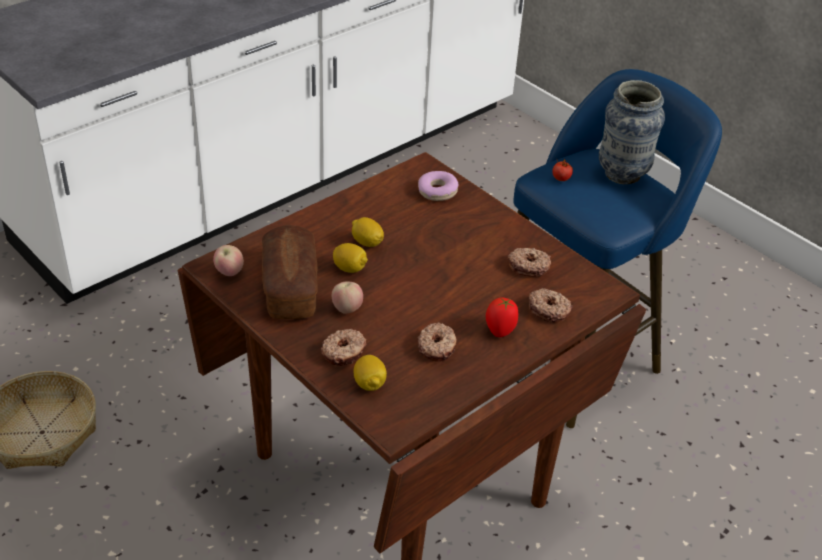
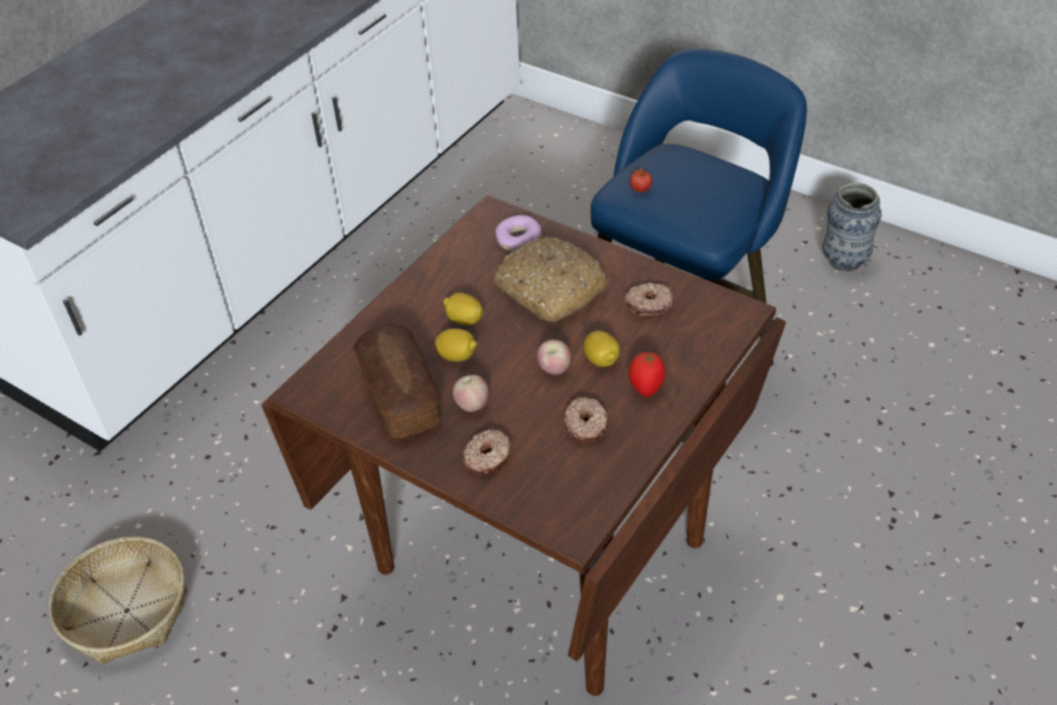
camera: 10 degrees left, 5 degrees up
(229, 272) = (324, 395): apple -> apple (554, 369)
(369, 384) = (529, 487): lemon -> lemon (601, 360)
(447, 236) = (549, 290): none -> bread
(548, 310) = (688, 350): donut -> none
(622, 174) = (703, 169): vase -> vase (844, 261)

